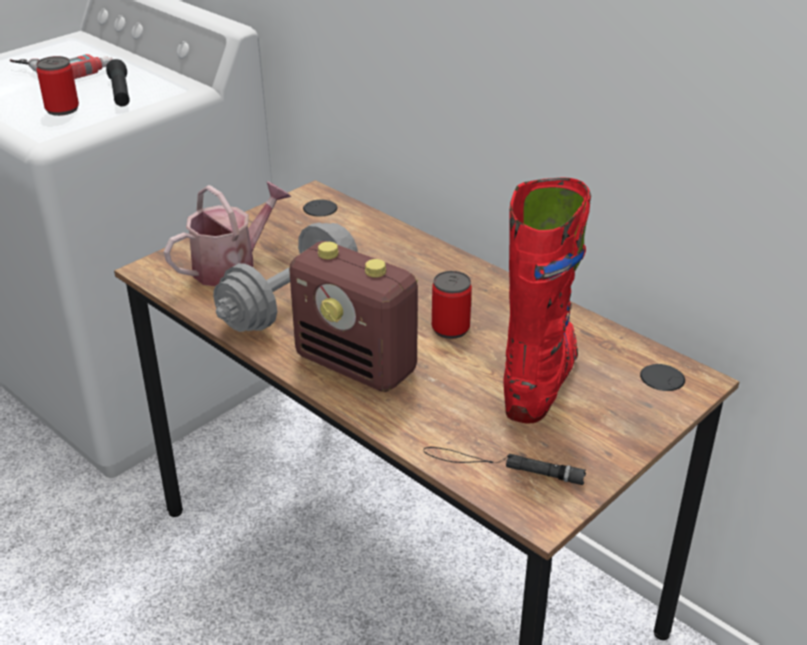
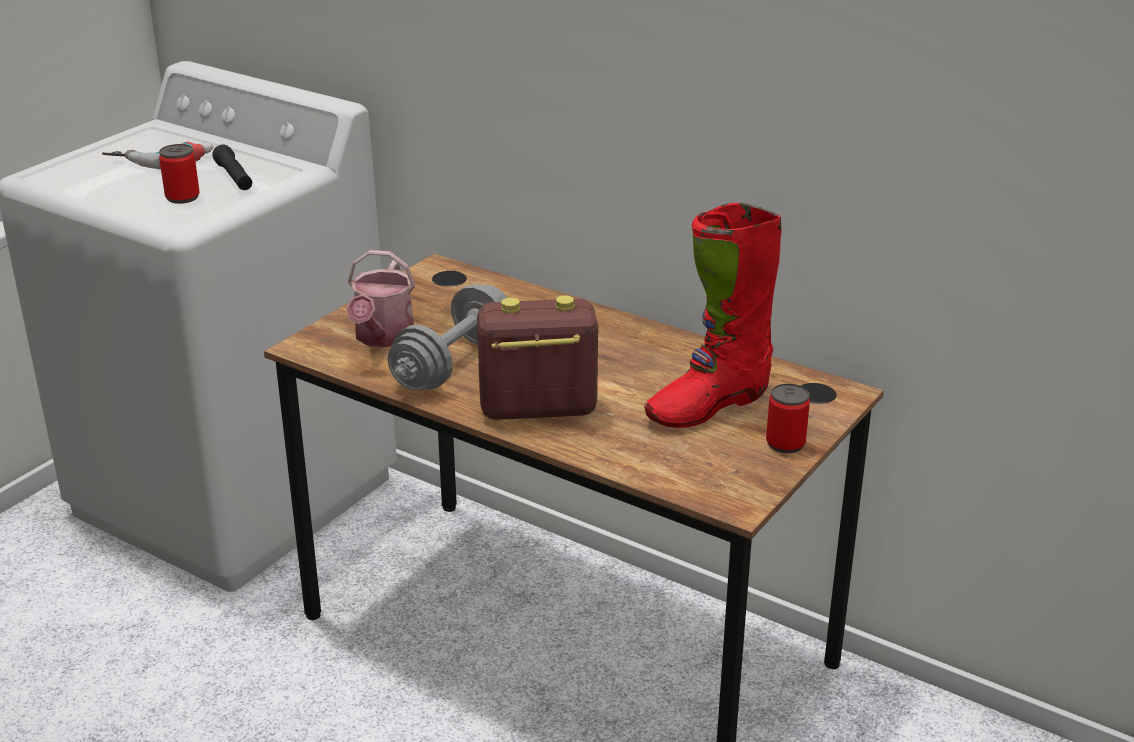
camera: 10 degrees left, 5 degrees down
(232, 266) = (382, 337): watering can -> watering can turned 150 degrees clockwise
(357, 365) = (536, 409): radio -> radio turned 150 degrees clockwise
(450, 328) = (613, 372): can -> can (785, 443)
(502, 466) = (694, 474): black flashlight -> none
(540, 380) = (708, 405): red boot -> red boot turned 135 degrees counterclockwise

